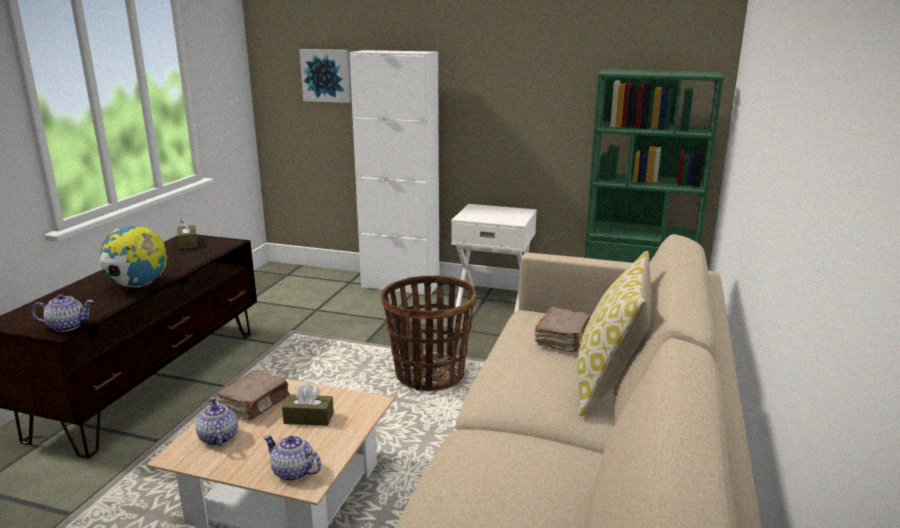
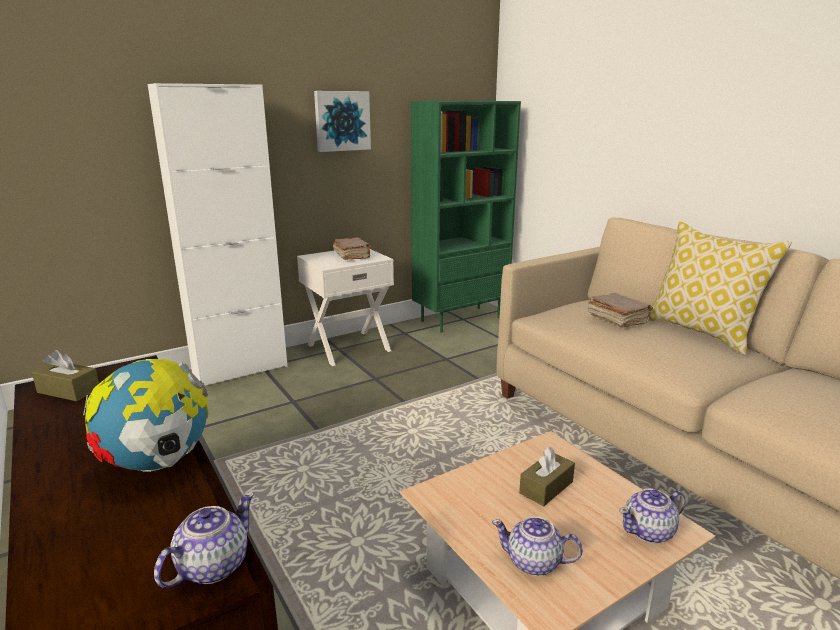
camera: 50 degrees left, 0 degrees up
(256, 404) = (480, 511): brown book -> brown book (352, 256)
(326, 75) = (83, 122): picture -> picture (342, 121)
(429, 375) = (426, 424): basket -> none

